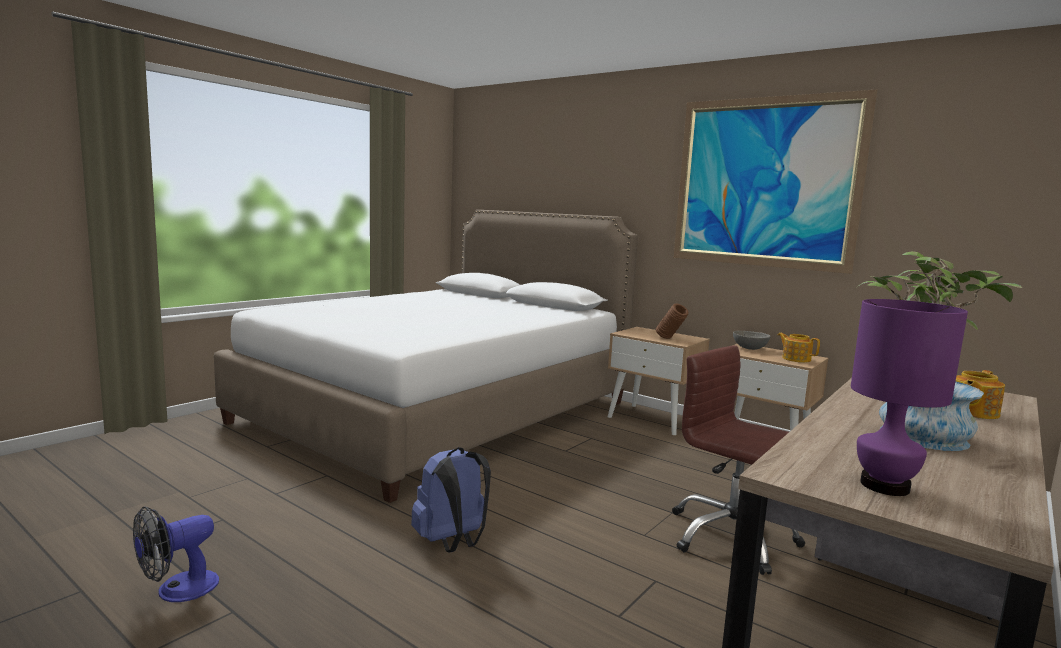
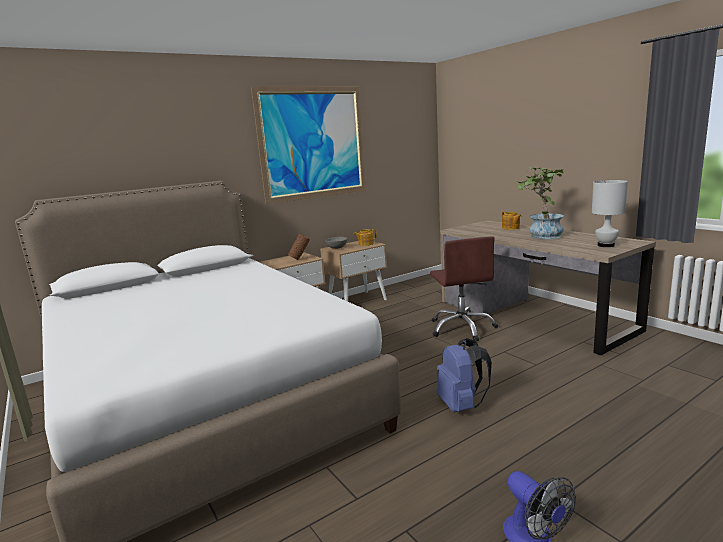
camera: 70 degrees left, 5 degrees up
(731, 537) = (462, 328): brown office chair -> brown office chair turned 75 degrees counterclockwise
(883, 486) = (606, 245): purple table lamp -> white table lamp

